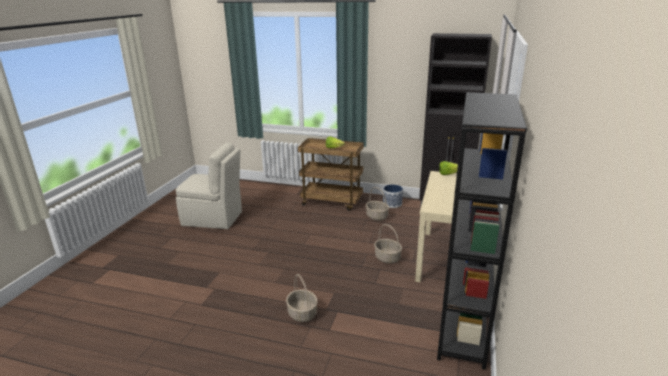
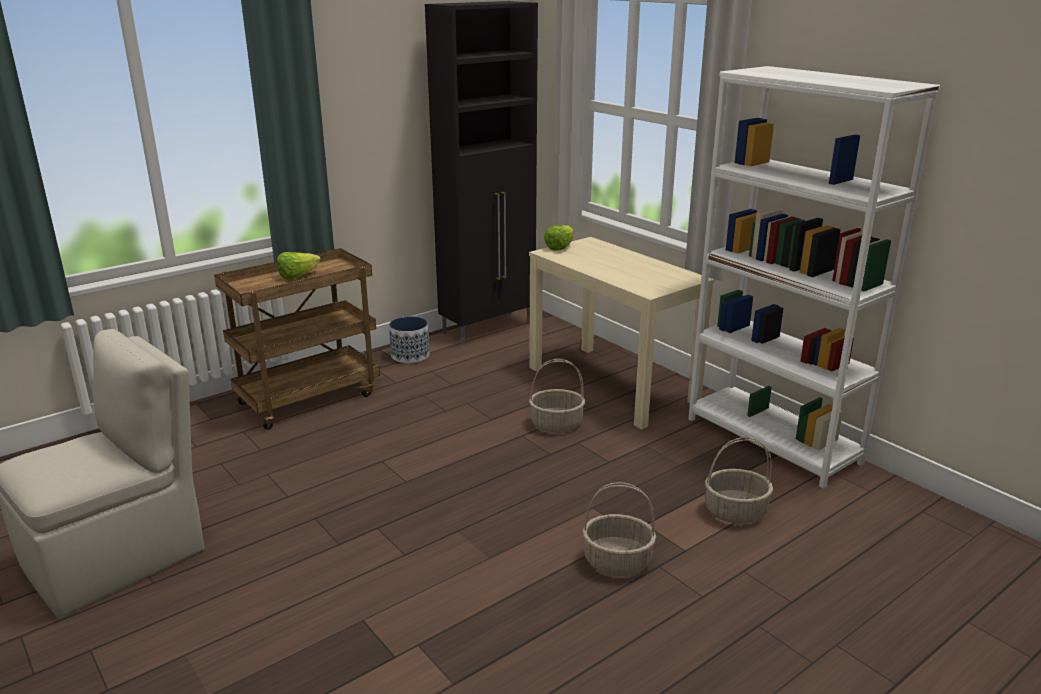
camera: 55 degrees left, 0 degrees up
(377, 216) = (428, 382): basket -> basket (736, 511)
(462, 326) = (772, 441): black bookcase -> white bookcase

